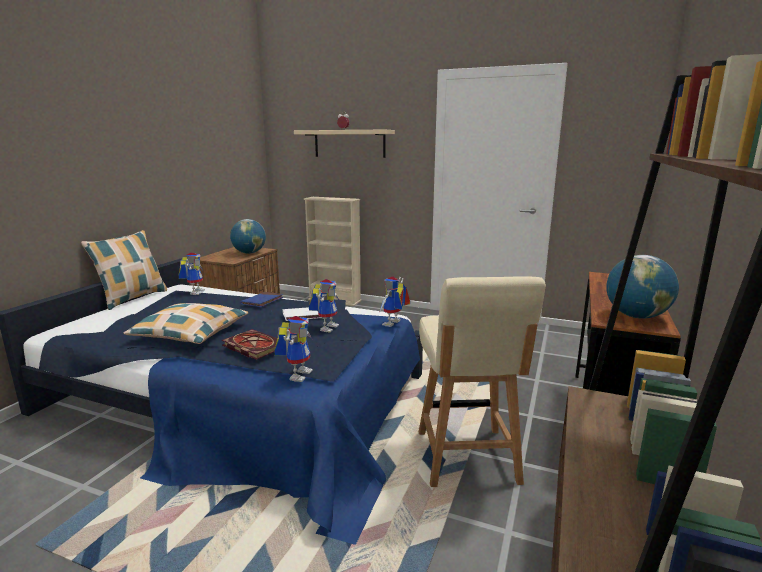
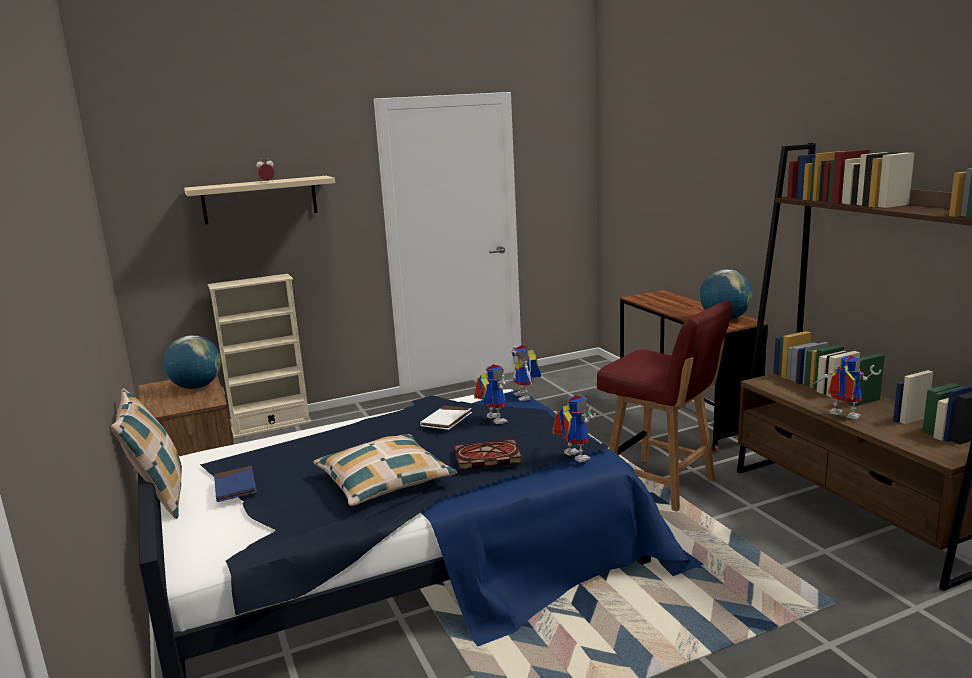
camera: 45 degrees left, 0 degrees up
(195, 292) = (236, 454): toy robot -> toy robot (840, 416)
(262, 301) = (359, 428): blue book -> blue book (235, 487)
(467, 458) = (661, 485): beige chair -> red chair

